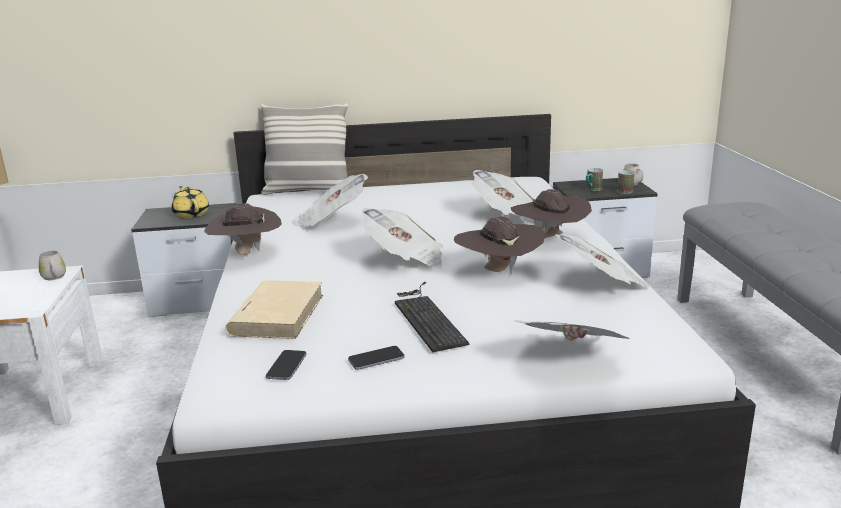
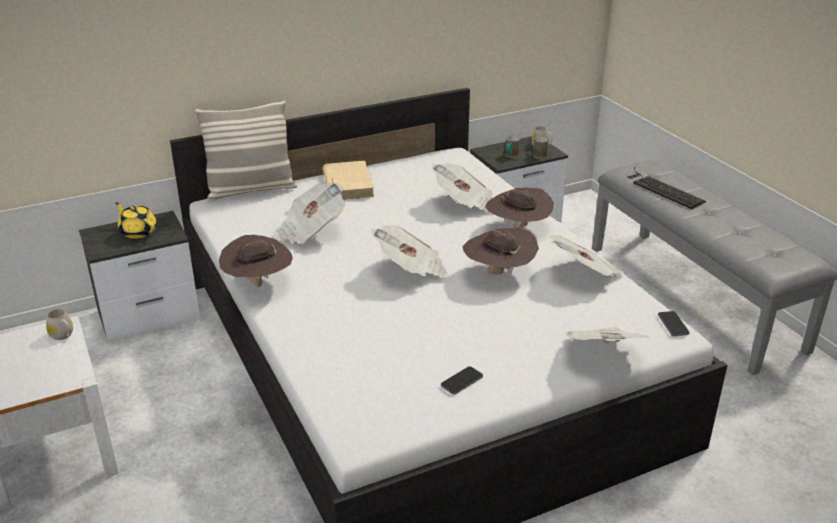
camera: 20 degrees left, 10 degrees up
(277, 314) = (346, 349): beige book -> beige book (347, 184)
(286, 366) = (396, 401): phone -> phone (673, 325)
(426, 317) = (472, 332): keyboard -> keyboard (662, 189)

